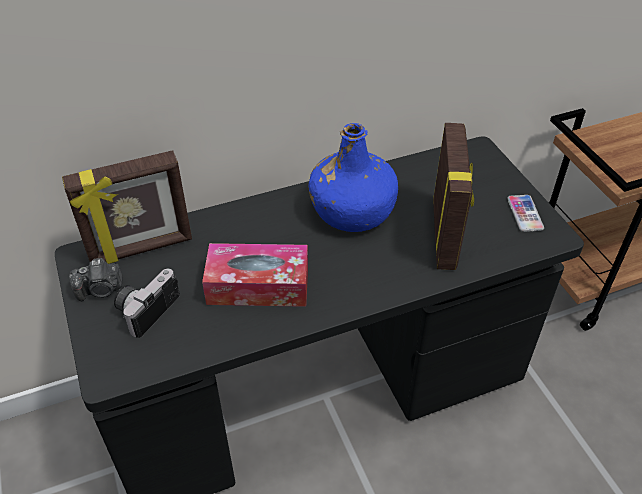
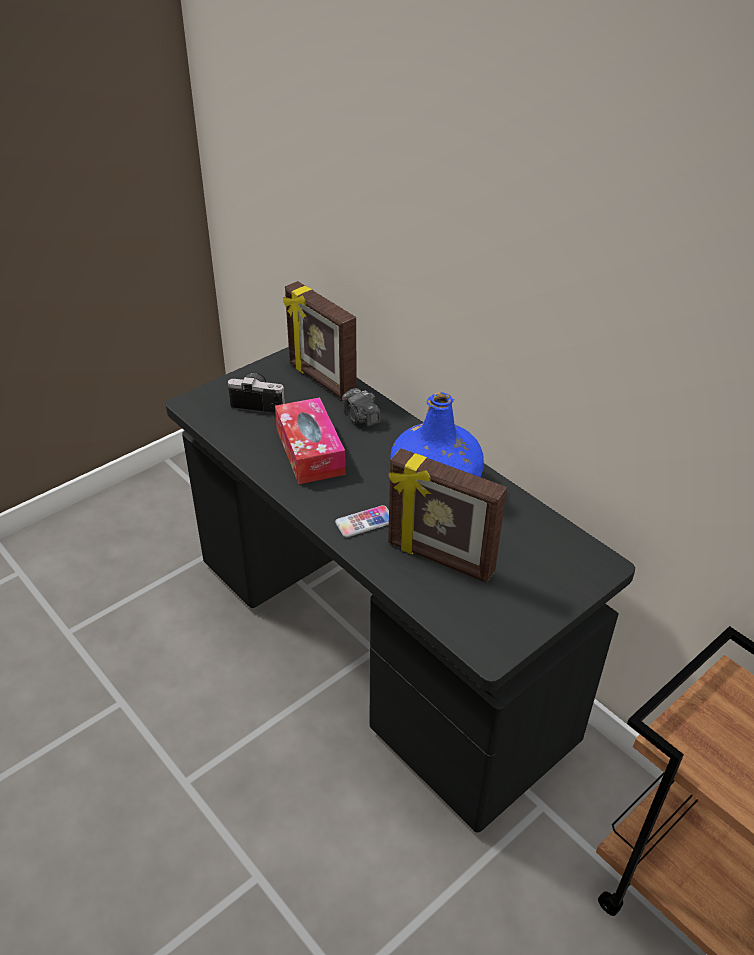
camera: 70 degrees right, 5 degrees down
(100, 290) = (269, 375): camera -> camera (361, 418)
(445, 234) = (439, 559): picture frame -> picture frame turned 45 degrees clockwise
(525, 214) = (511, 620): phone -> phone (365, 522)

